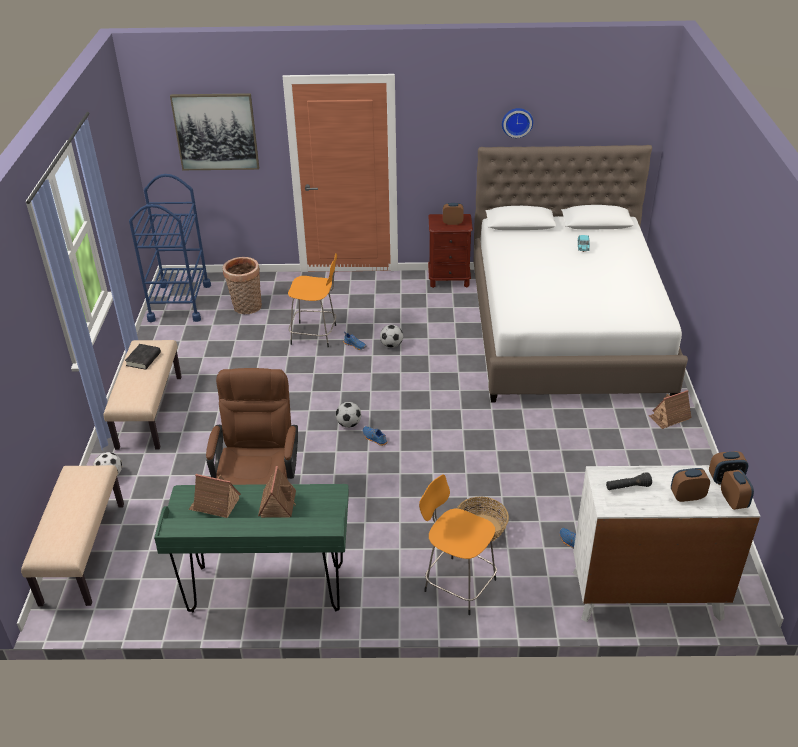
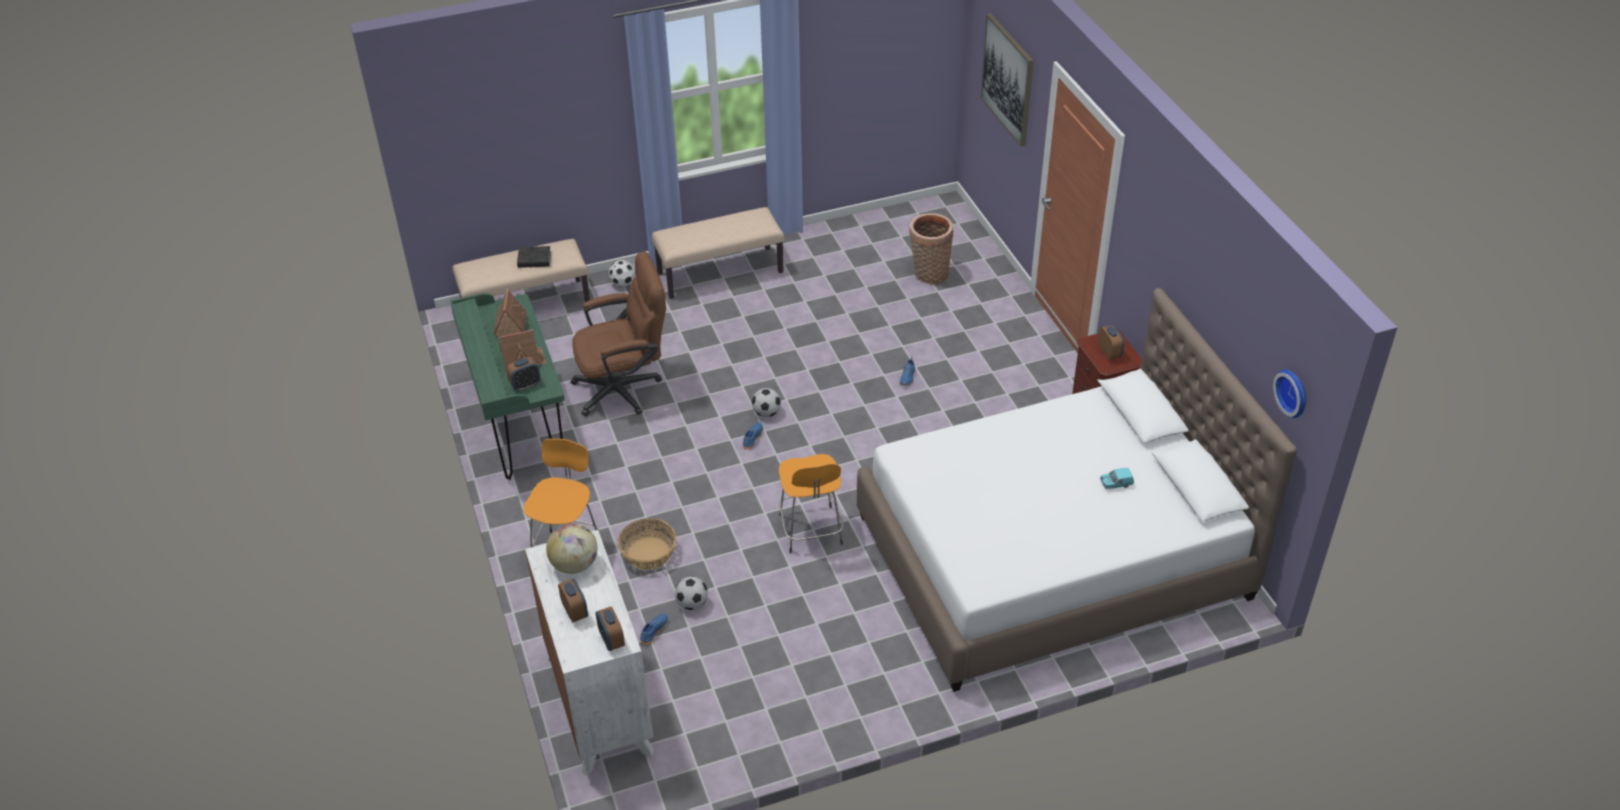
camera: 70 degrees right, 5 degrees up
(143, 359) = (735, 224): black book -> black book (534, 260)
(180, 302) = (909, 224): blue cart -> none
(315, 335) = (909, 341): orange stool -> orange stool (811, 531)
(391, 345) = (925, 406): football -> football (692, 603)
(517, 122) = (1199, 290): wall clock -> wall clock (1294, 392)
(627, 487) = (575, 565): black flashlight -> globe
(669, 417) = (914, 689): toy house -> none
(733, 501) = (579, 650): alarm clock -> alarm clock (525, 385)

